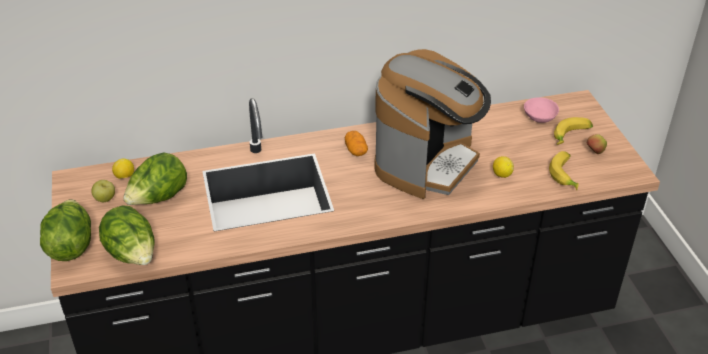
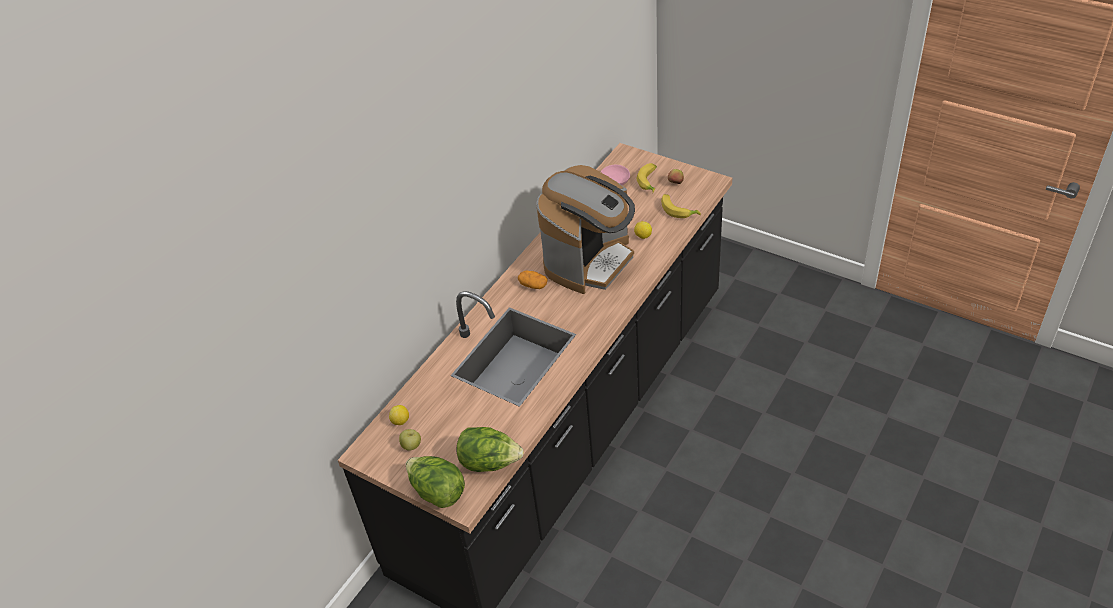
camera: 40 degrees left, 5 degrees up
(158, 199) = (449, 416): lettuce -> none
(427, 163) = (589, 261): coffee machine -> coffee machine turned 45 degrees clockwise

